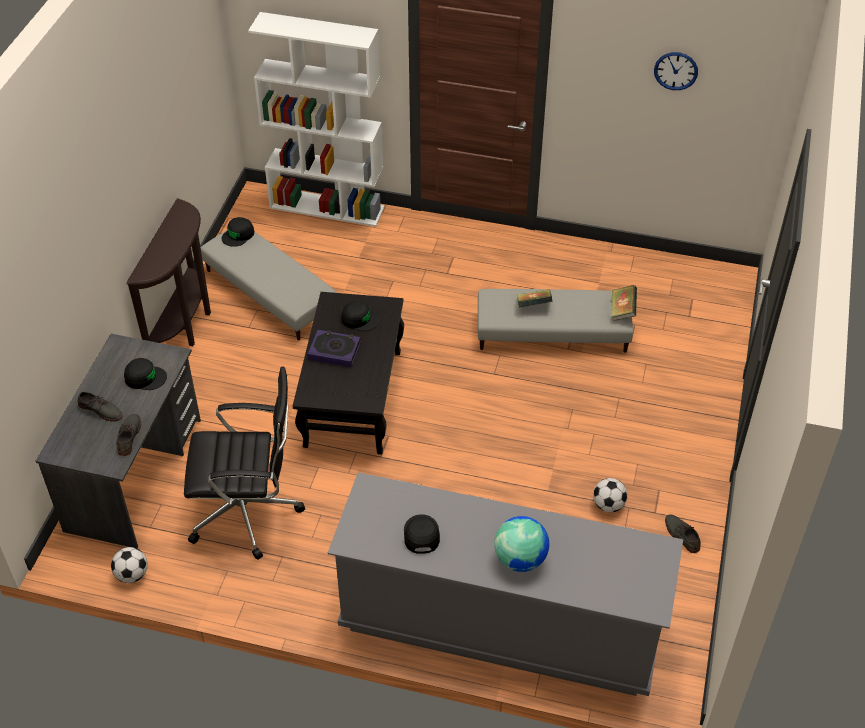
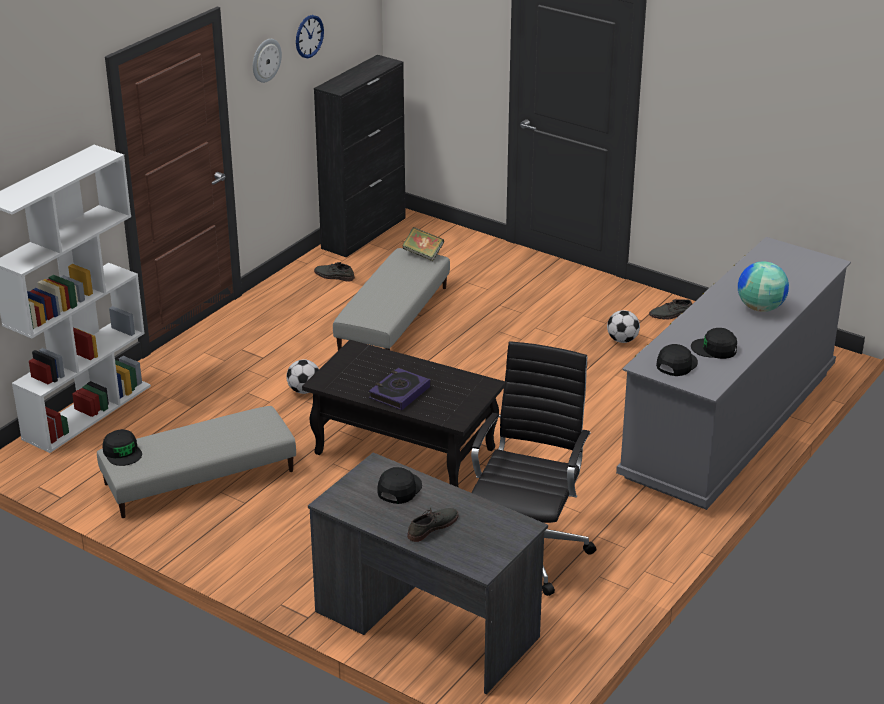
camera: 70 degrees left, 15 degrees down
(128, 436) = (485, 512): grey shoe -> grey shoe (334, 276)
(132, 575) = (575, 646): football -> football (304, 390)
(186, 325) = (206, 549): brown console table -> none
(360, 319) = (363, 369): black cap -> black cap (676, 364)
(533, 306) = (384, 295): book -> none
(607, 63) = (265, 60): none -> wall clock
(689, 270) = (364, 233): none -> black cabinet

